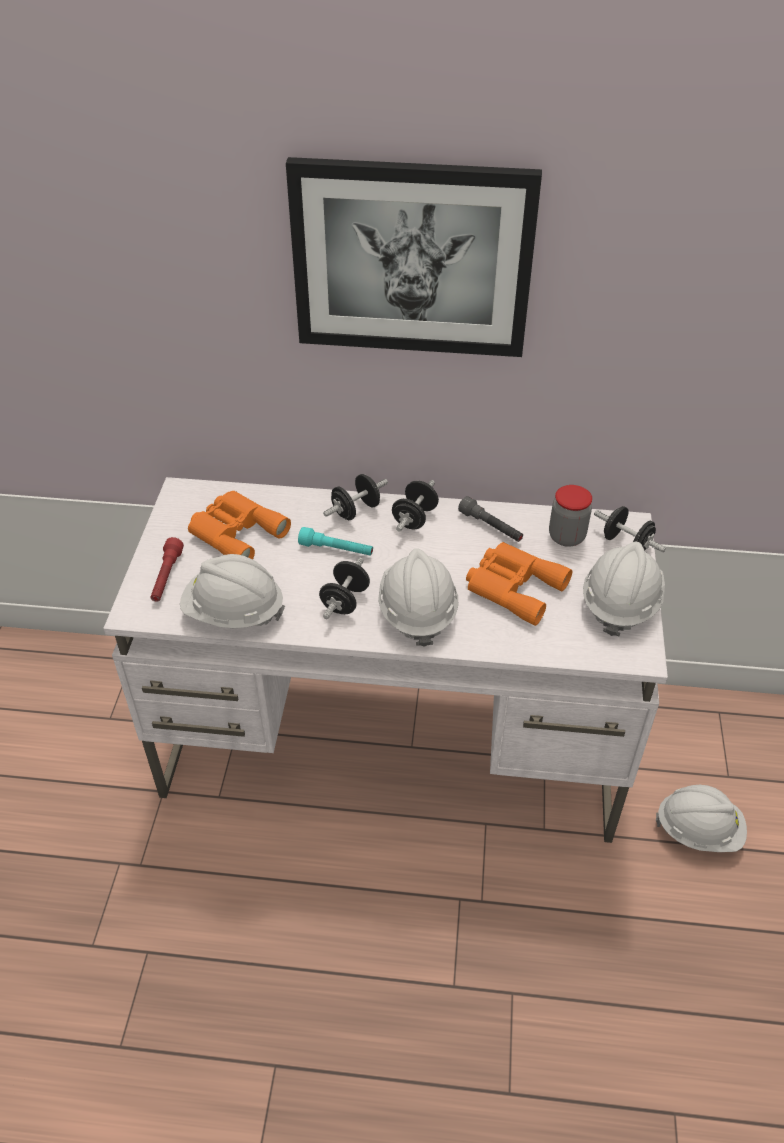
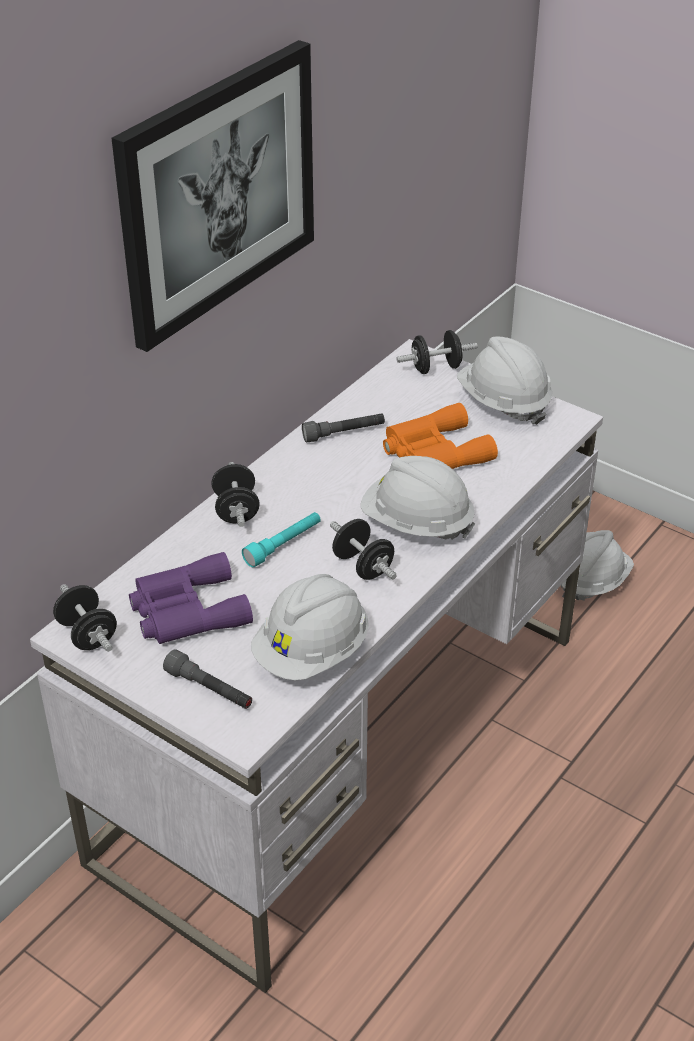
camera: 60 degrees left, 5 degrees down
(166, 577) = (209, 690): red flashlight -> grey flashlight
(235, 532) = (186, 610): orange binoculars -> purple binoculars
(415, 518) = (286, 475): black dumbbell -> black dumbbell (87, 634)
(566, 537) = (397, 396): jar -> none

